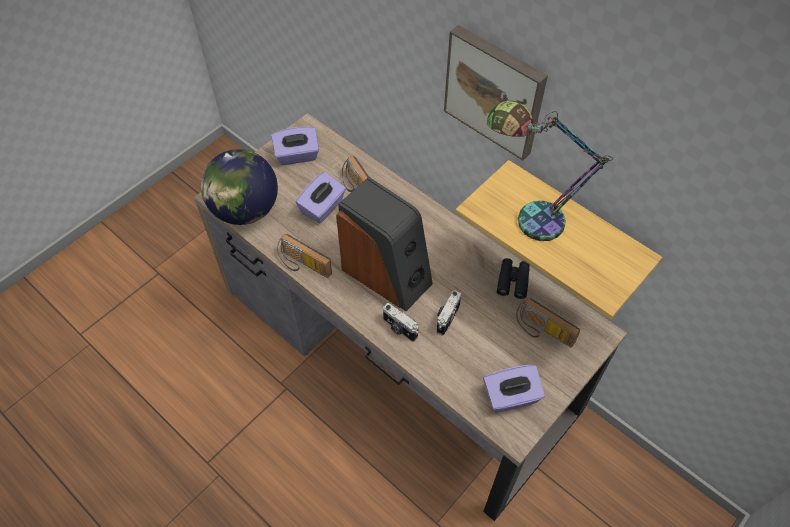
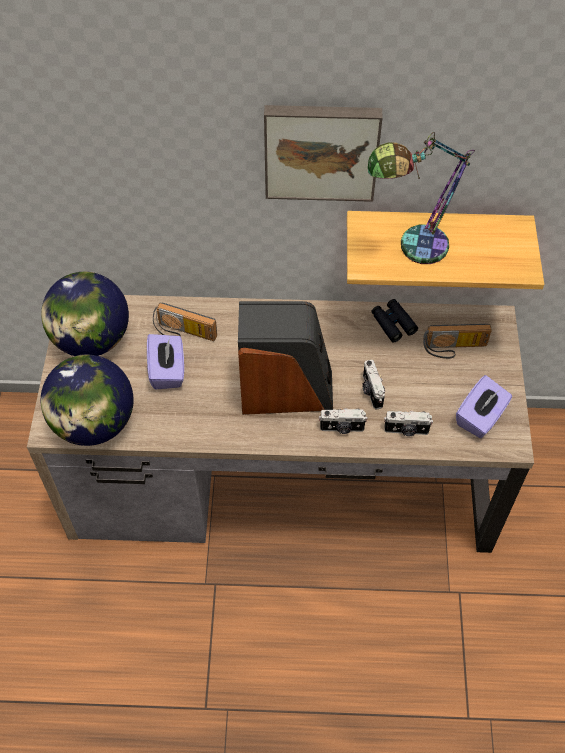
camera: 40 degrees left, 0 degrees up
(297, 156) = (92, 339): purple tissue box -> globe
(302, 265) = (203, 435): radio -> none
(444, 364) = (406, 430): none -> camera

